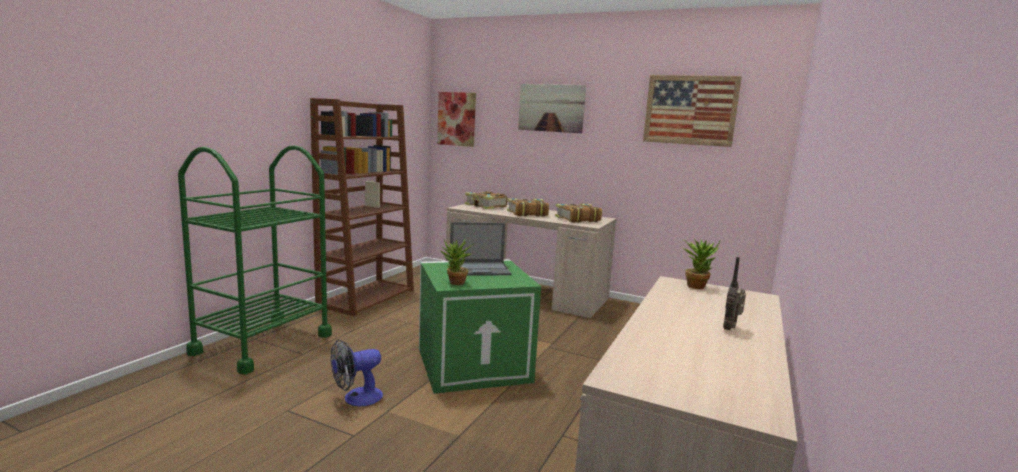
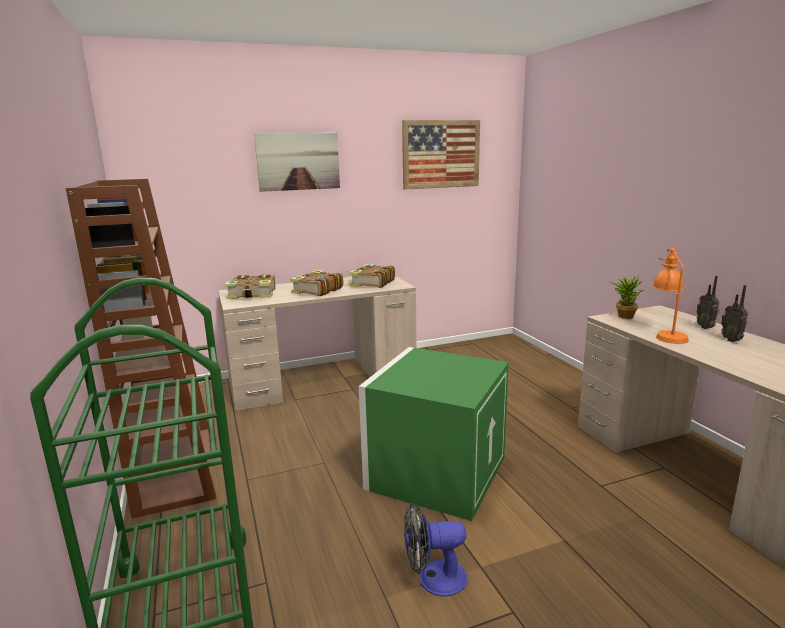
camera: 45 degrees left, 5 degrees up
(356, 398) = (433, 579): fan -> fan turned 75 degrees clockwise
(455, 283) = (461, 393): potted plant -> none
(456, 119) = (160, 186): picture -> none
(480, 269) = (426, 368): laptop -> none
(679, 303) = (666, 334): none -> orange table lamp
(747, 316) = (705, 327): none -> radio

